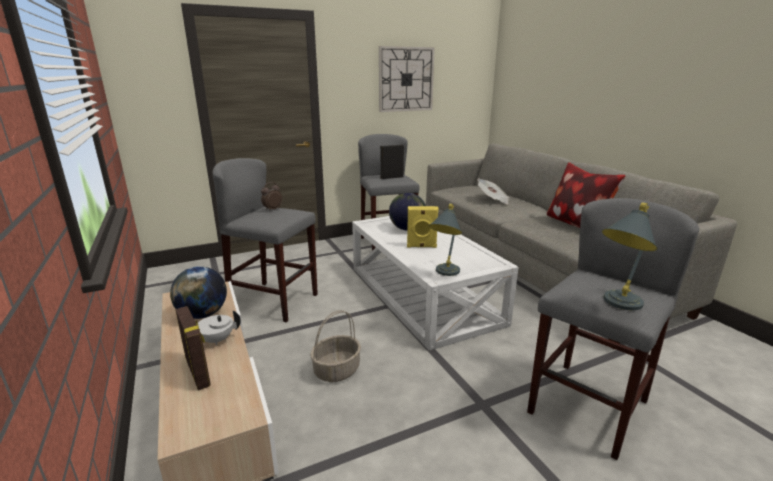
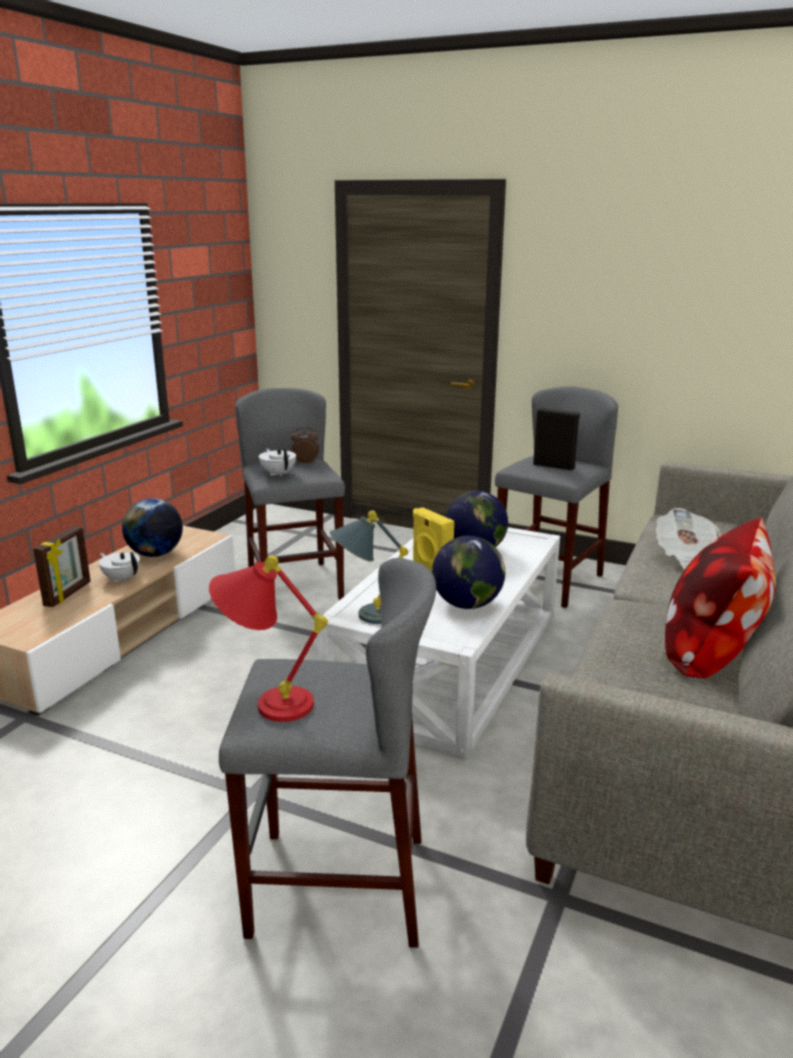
camera: 50 degrees right, 0 degrees up
(274, 219) = (278, 474): none -> white teapot
(337, 370) = (215, 676): basket -> none
(406, 79) = (667, 295): wall clock -> none
(463, 250) = (467, 605): none -> globe
(616, 305) = (265, 703): grey table lamp -> red table lamp

